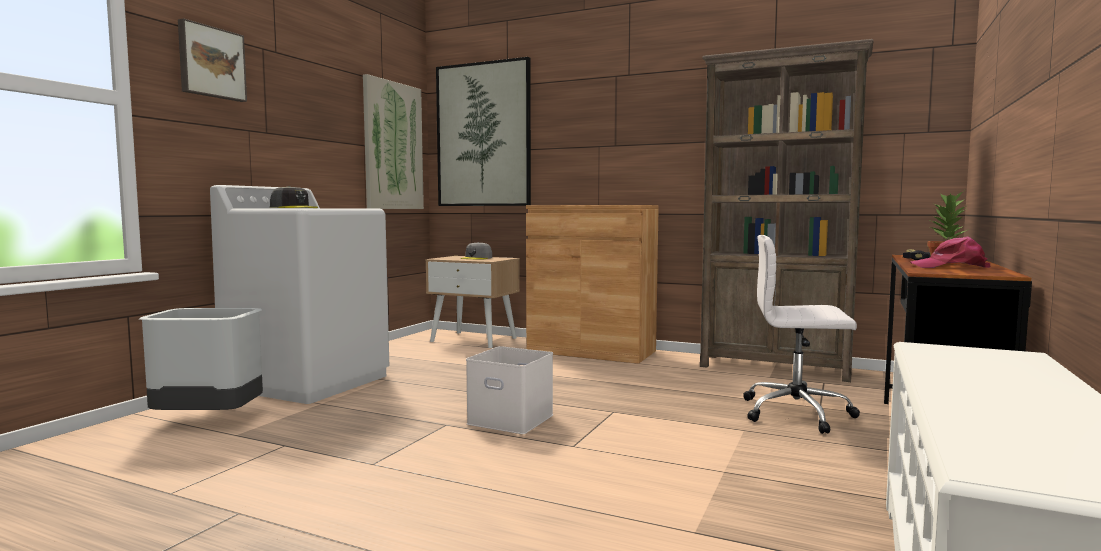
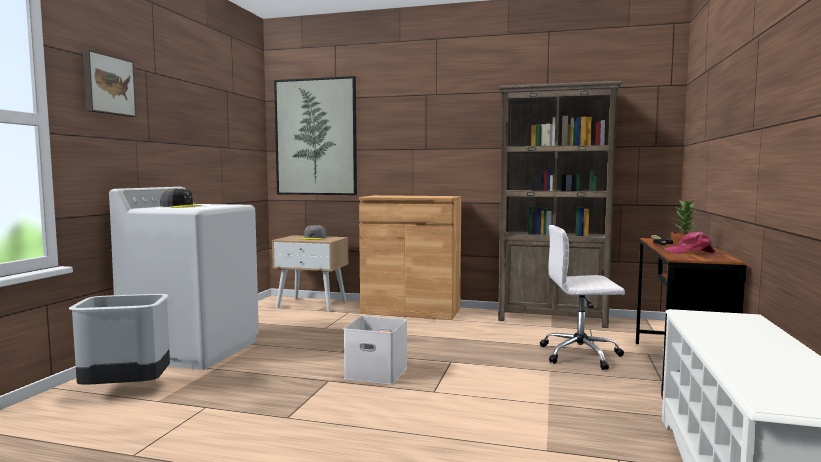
camera: 10 degrees left, 0 degrees up
(393, 146) = (241, 146): picture -> none

